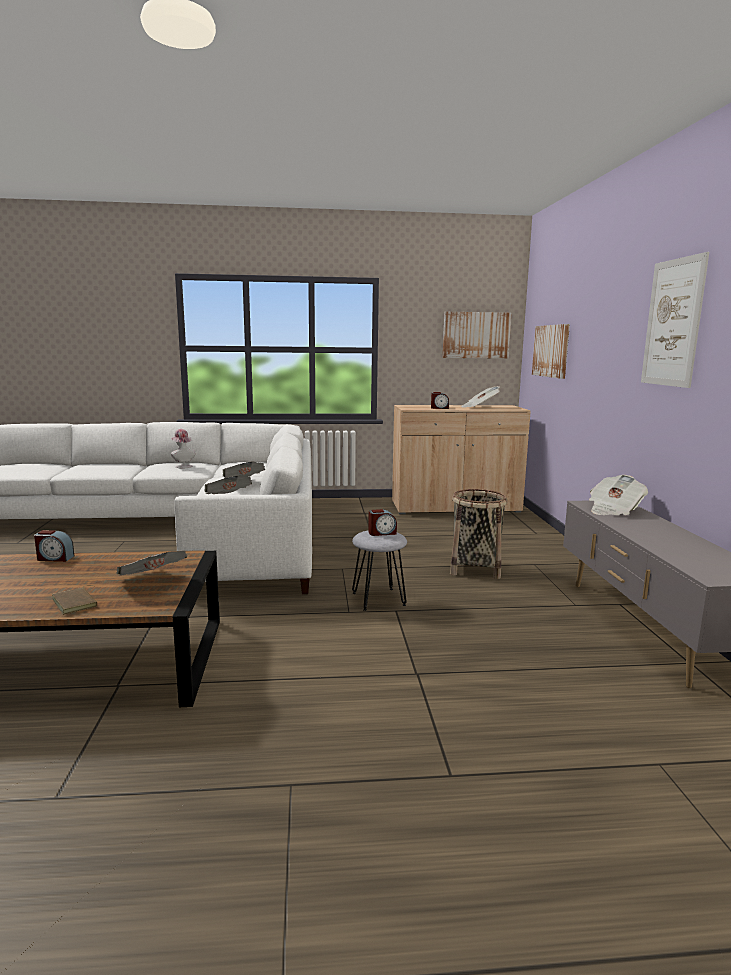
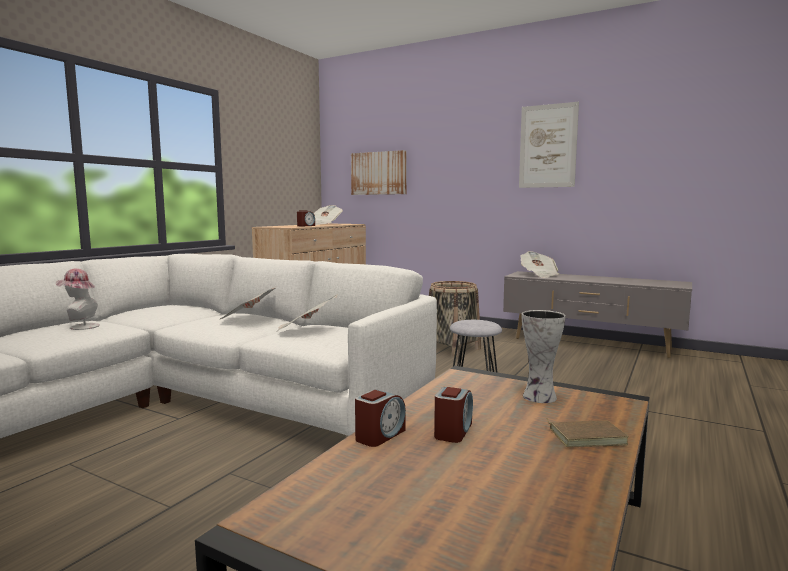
camera: 55 degrees left, 5 degrees down
(153, 582) = (538, 397): newspaper -> vase
(382, 533) = (471, 321): alarm clock -> alarm clock (453, 431)
(476, 335) = (293, 160): picture -> none

